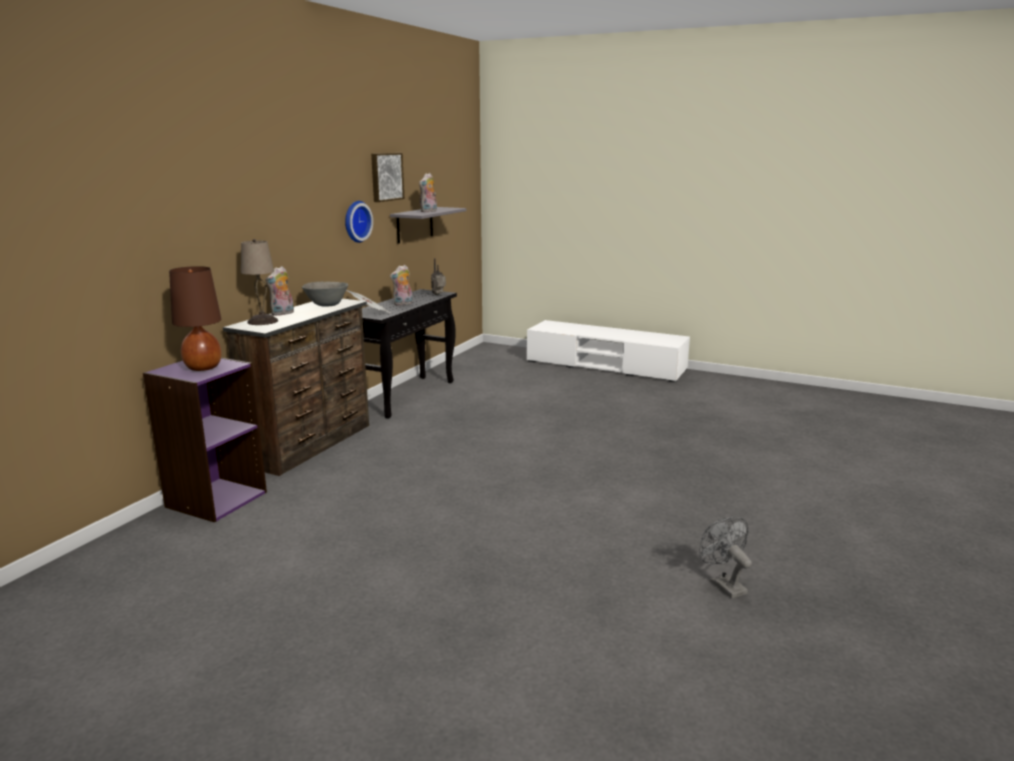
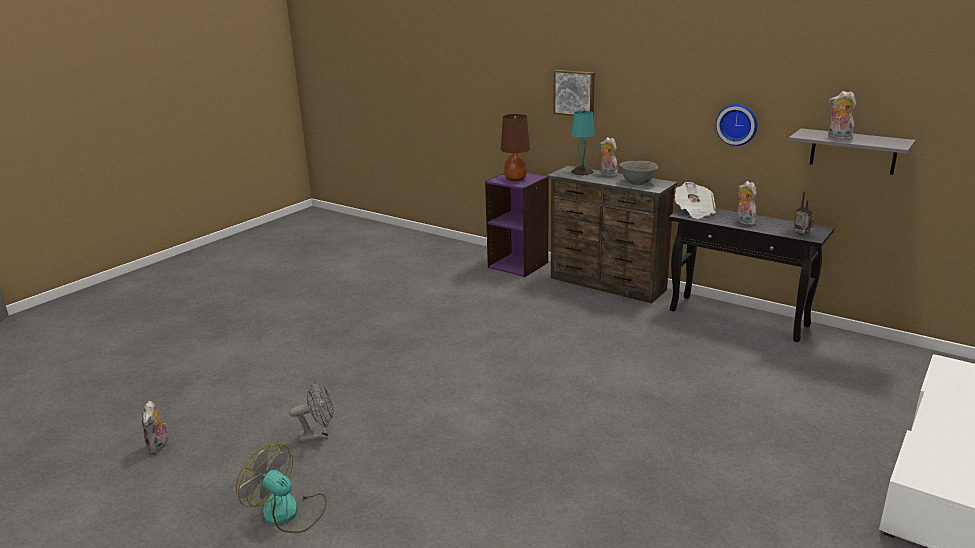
camera: 100 degrees right, 5 degrees up
(263, 321) = (582, 172): beige table lamp -> turquoise table lamp
(386, 177) = (802, 86): picture -> picture (574, 93)
(855, 574) = (288, 513): none -> fan
(857, 730) = (159, 447): none -> plush toy

